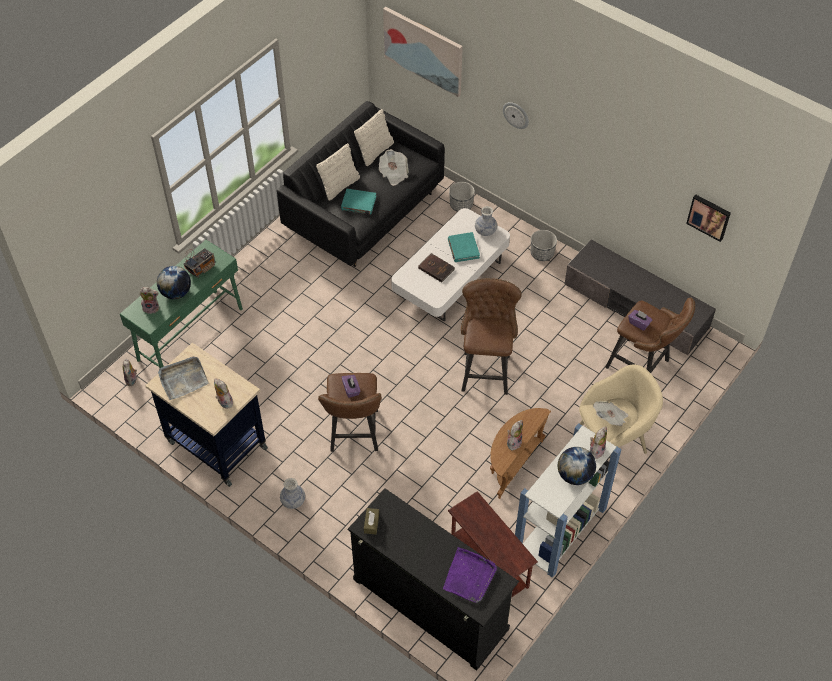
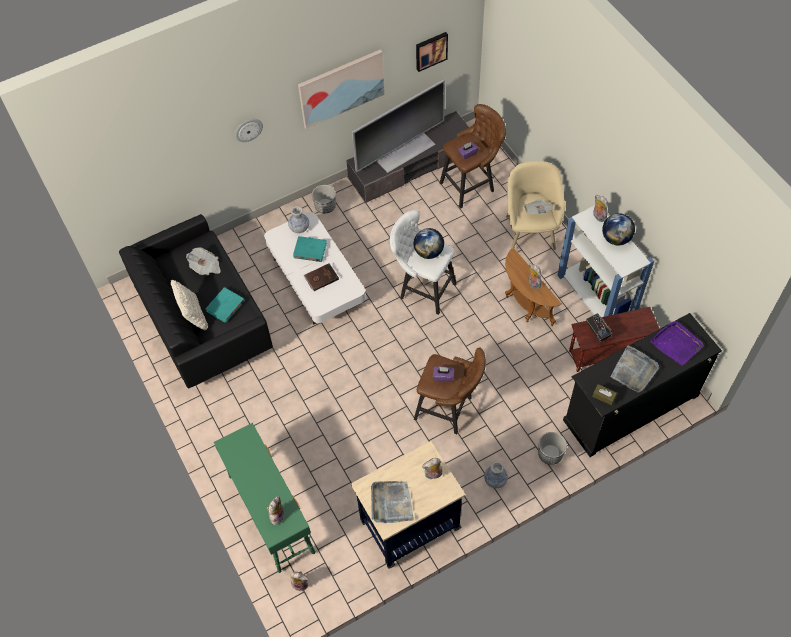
camera: 65 degrees left, 5 degrees up
(176, 292) = (268, 487): globe -> globe (428, 252)
(201, 268) = (249, 456): radio -> radio (597, 332)
(375, 152) = (167, 274): beige pillow -> none
(415, 543) = (634, 371): none -> grey tray
(423, 50) = (139, 161): picture -> picture (341, 88)
(461, 205) = (239, 243): planter -> planter (550, 454)
(486, 366) = (422, 288): brown stool -> white stool
(631, 283) = (405, 152): none -> television

